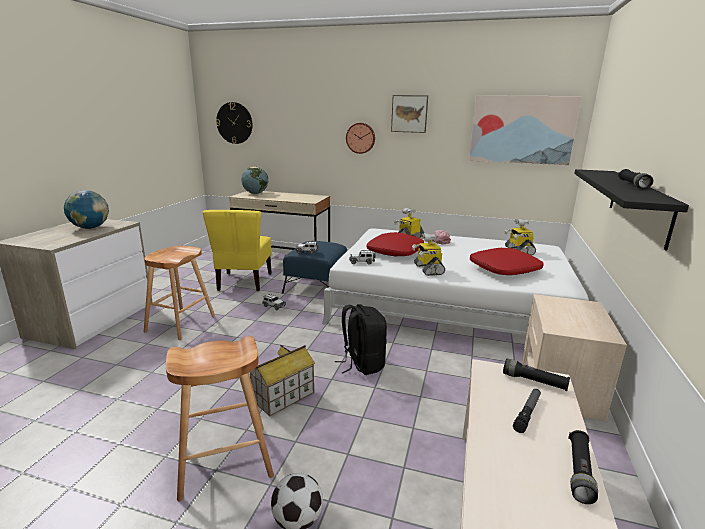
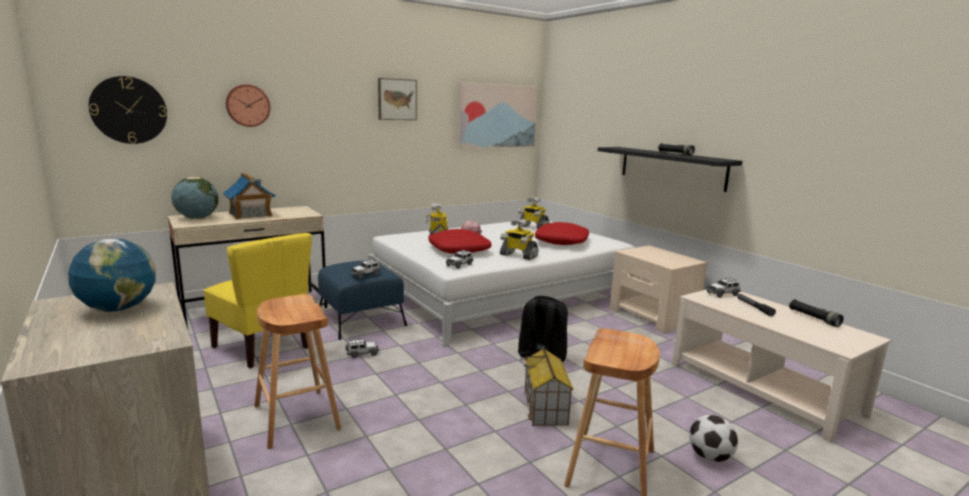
camera: 50 degrees left, 5 degrees down
(283, 196) = (250, 214): none -> toy house
(360, 138) = (341, 128): wall clock -> wall clock (247, 105)
(534, 381) = (723, 294): black flashlight -> toy car

